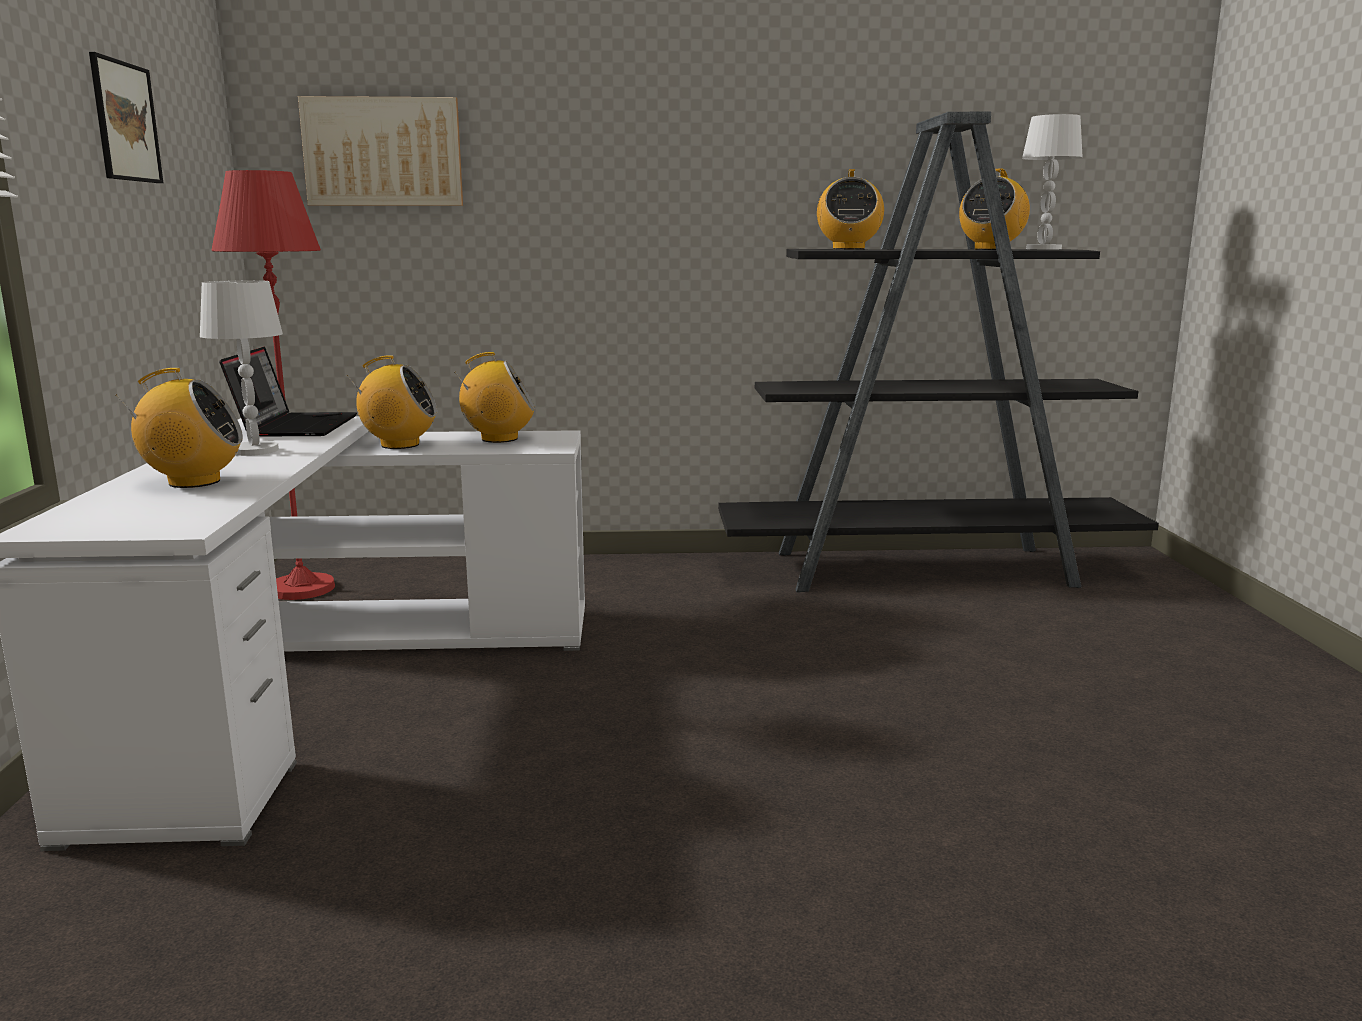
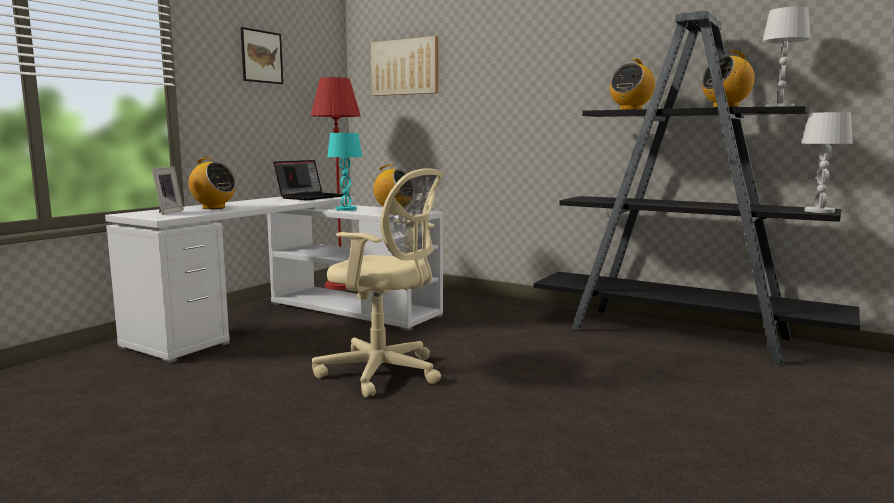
camera: 35 degrees right, 5 degrees down
(132, 511) = (166, 212): none -> picture frame
(255, 451) = (267, 202): white table lamp -> white table lamp (819, 211)
(399, 445) = (346, 209): radio -> turquoise table lamp
(679, 737) = (384, 373): none -> beige office chair

